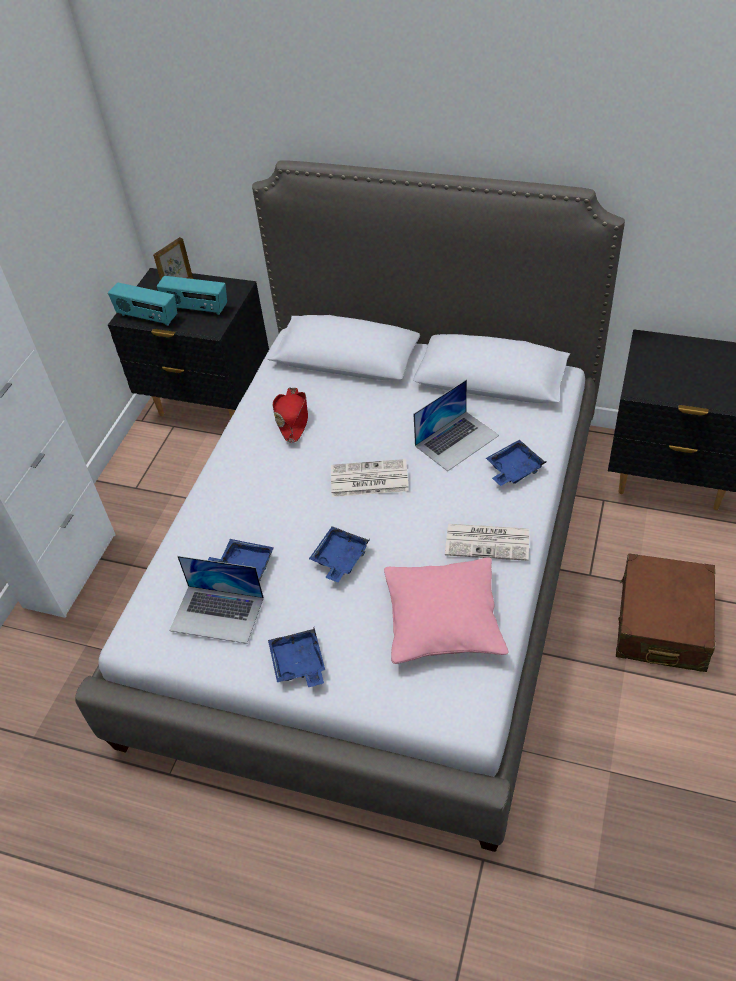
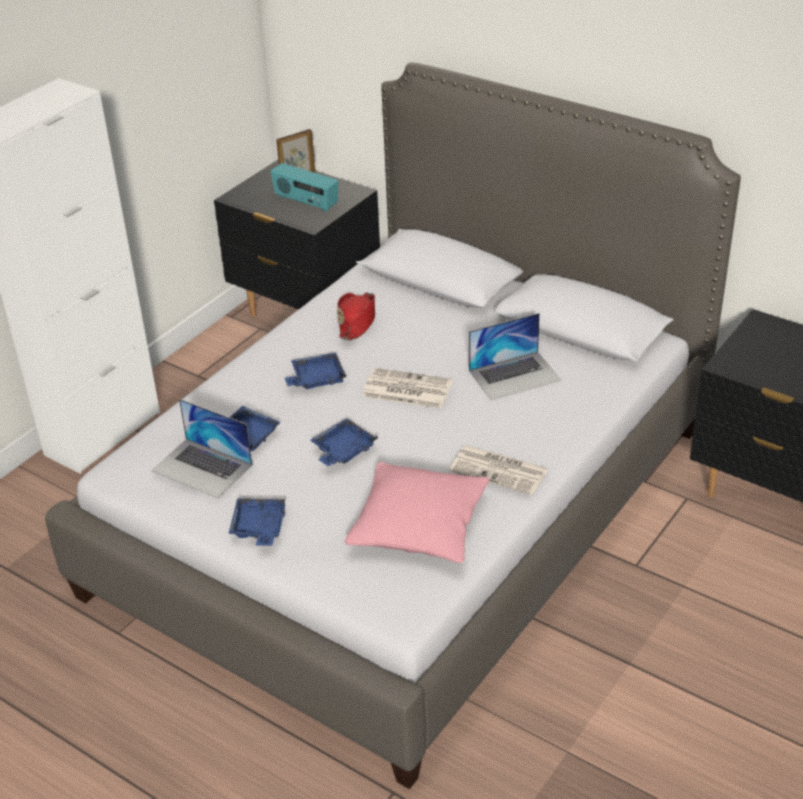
camera: 15 degrees right, 10 degrees down
(147, 317) = (254, 201): radio -> none
(513, 469) = (560, 413): blue tray -> blue tray (316, 379)
(662, 624) = (694, 631): brown suitcase -> none

